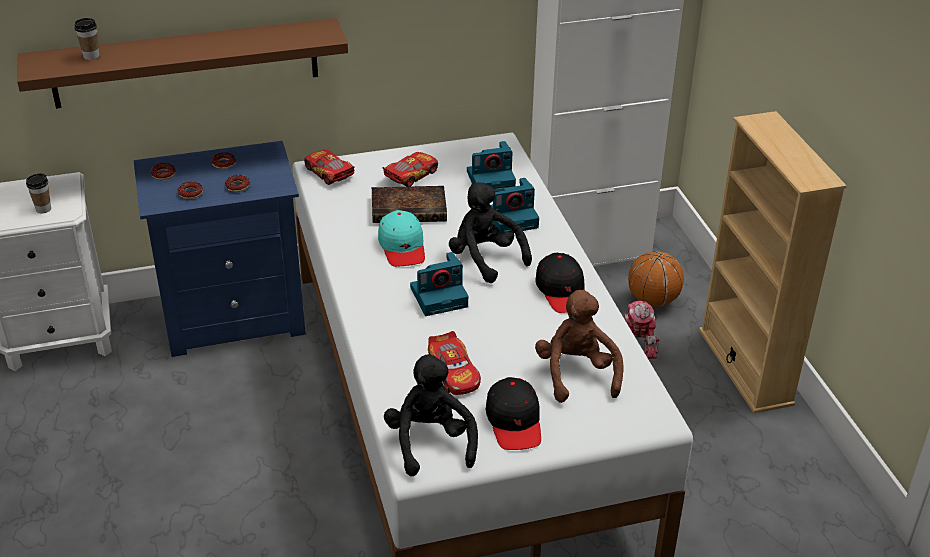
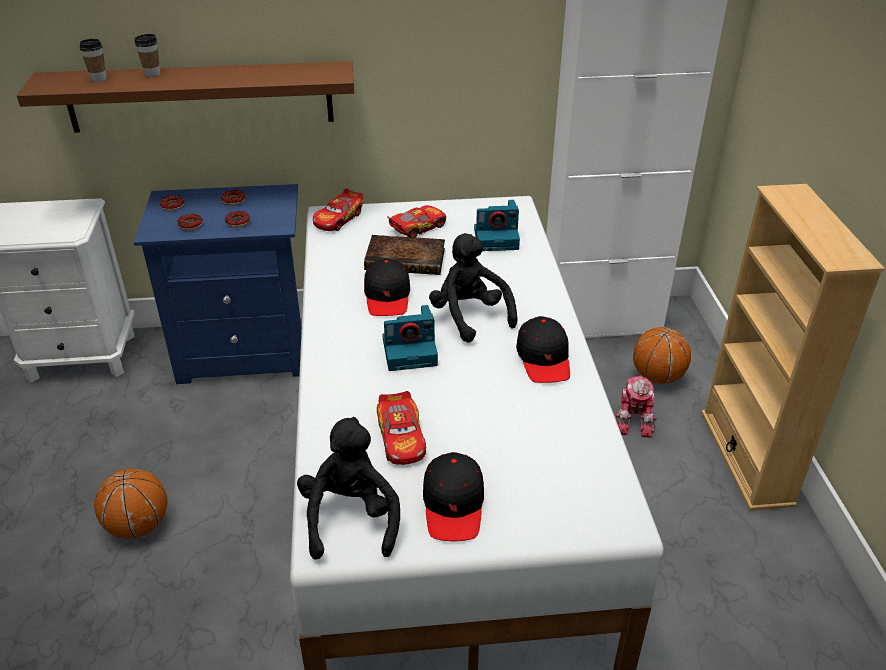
camera: 10 degrees right, 0 degrees up
(43, 209) = (51, 229): cup -> cup (152, 74)
(182, 494) = (138, 526): none -> basketball
(329, 173) = (338, 219): toy car -> toy car turned 120 degrees counterclockwise
(402, 247) = (387, 296): turquoise cap -> black cap
(512, 218) = (509, 278): camera -> none
(576, 374) = (539, 455): brown plush toy -> none

